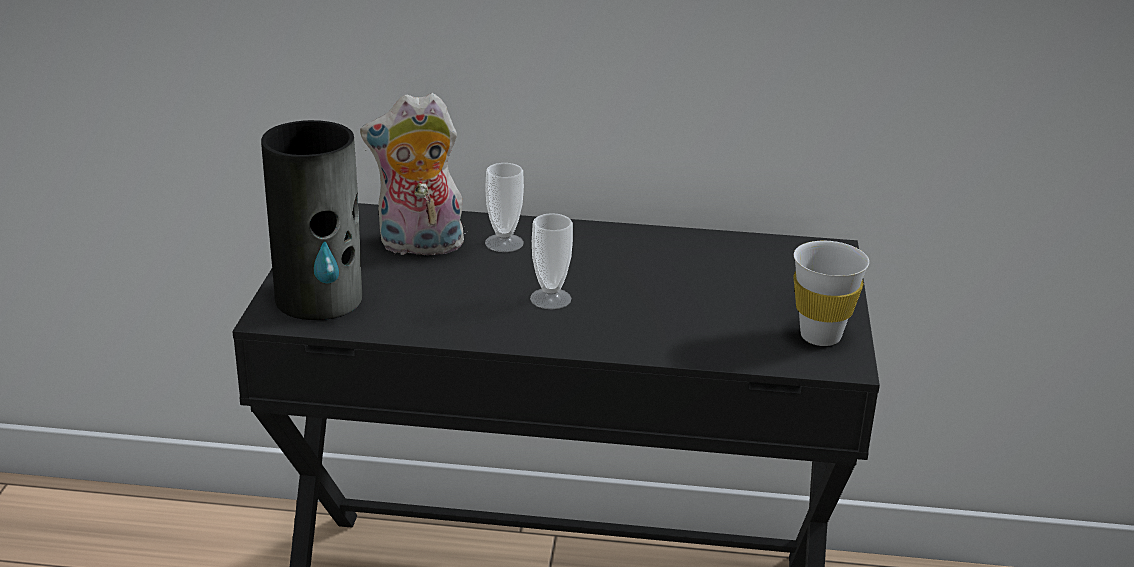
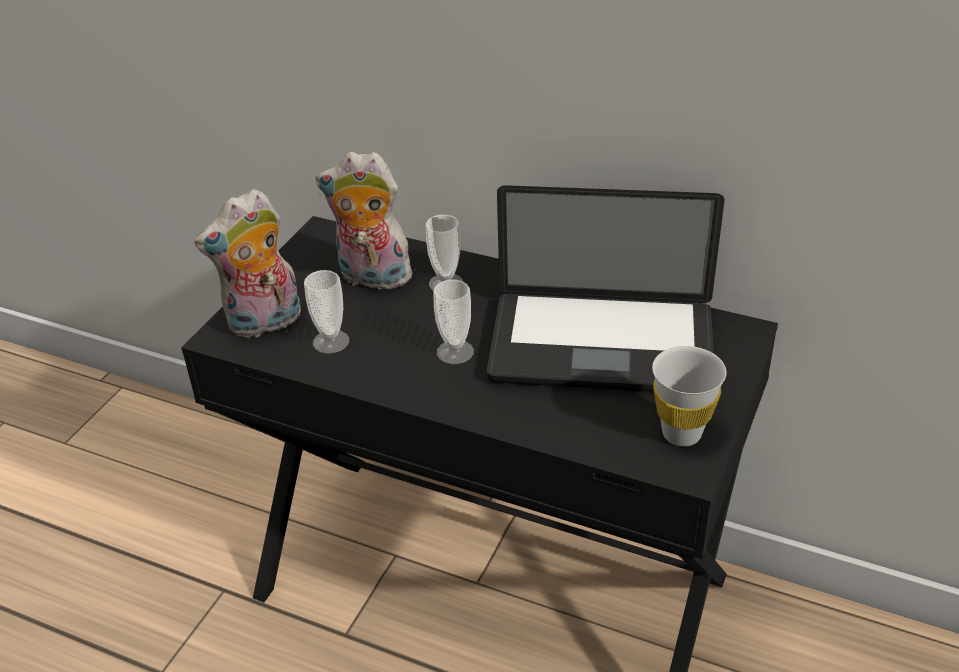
camera: 20 degrees right, 10 degrees up
(320, 299) = (264, 324): vase -> plush toy
(407, 305) = (331, 341): none -> cup
(699, 277) = (601, 346): none -> laptop

